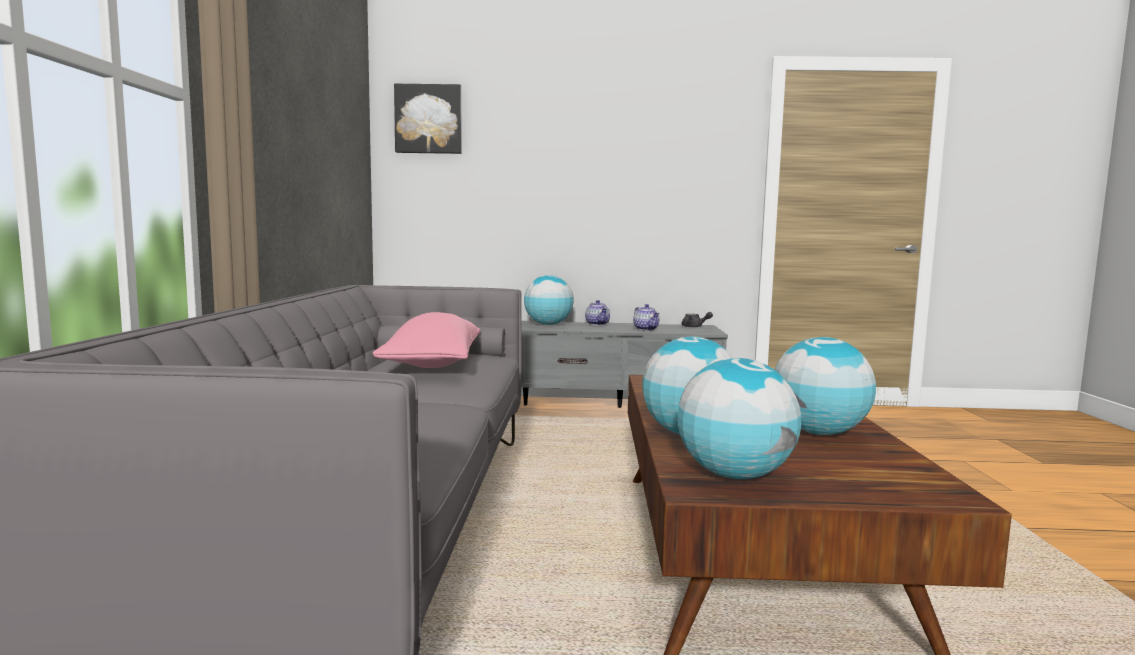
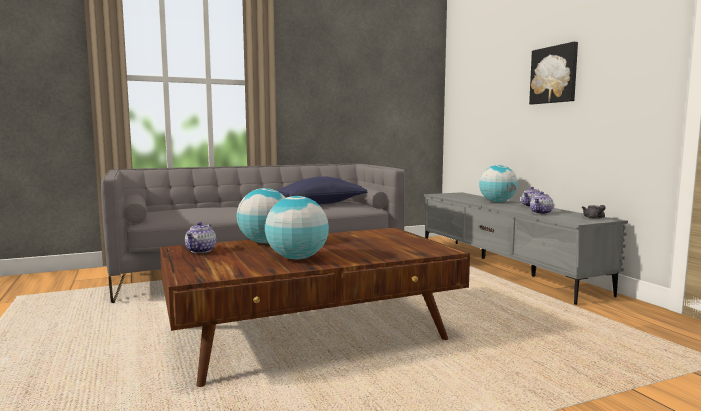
camera: 65 degrees right, 0 degrees up
(429, 119) = (466, 60): picture -> picture (554, 75)
(432, 364) = (321, 203): pink pillow -> blue pillow
(734, 475) = (201, 250): globe -> teapot

